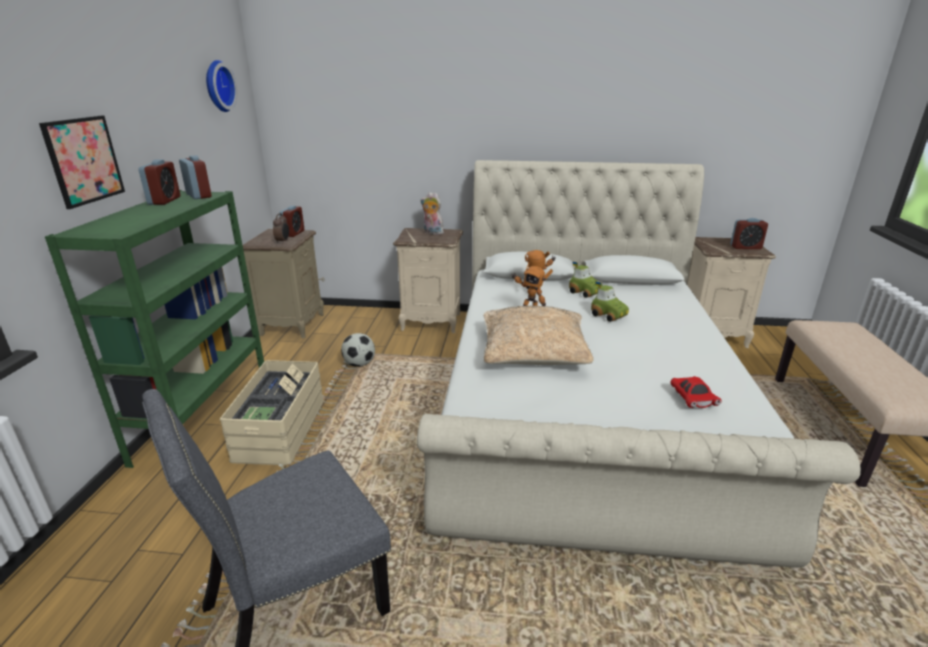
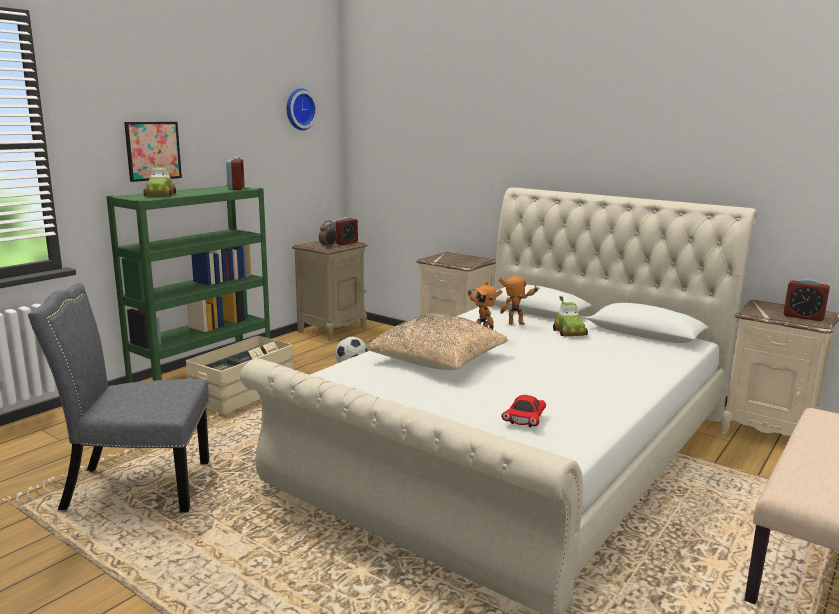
camera: 30 degrees right, 10 degrees down
(164, 201) = (209, 188): alarm clock -> none
(432, 233) = (463, 257): plush toy -> none
(609, 315) = (561, 352): toy car -> toy car (160, 195)

